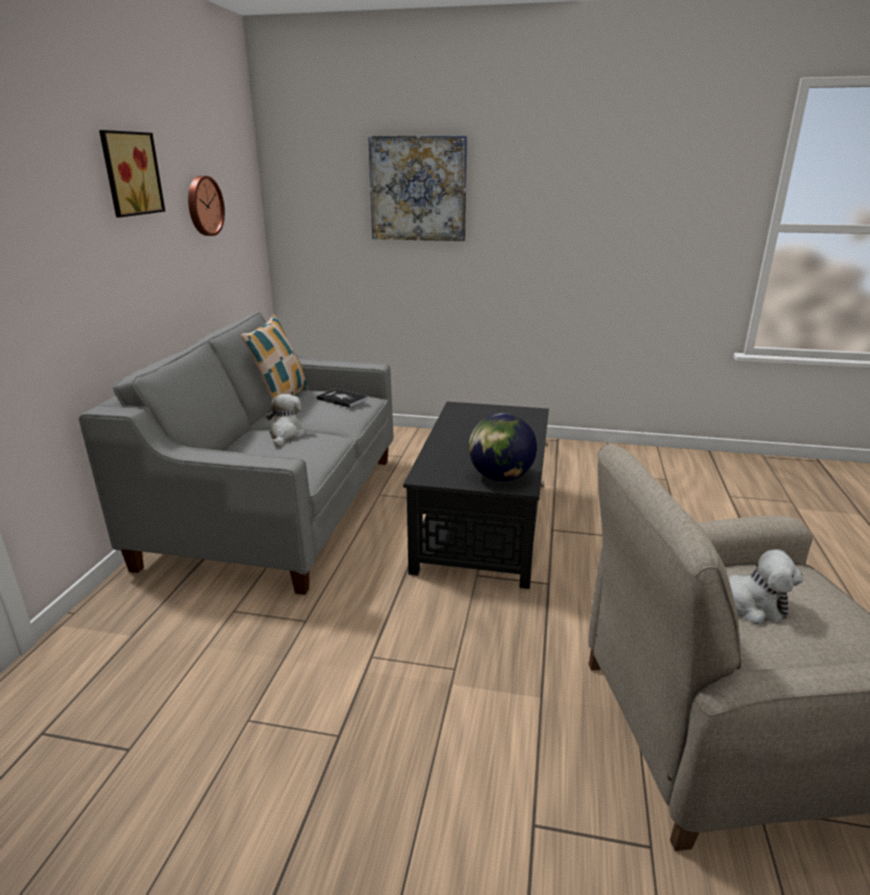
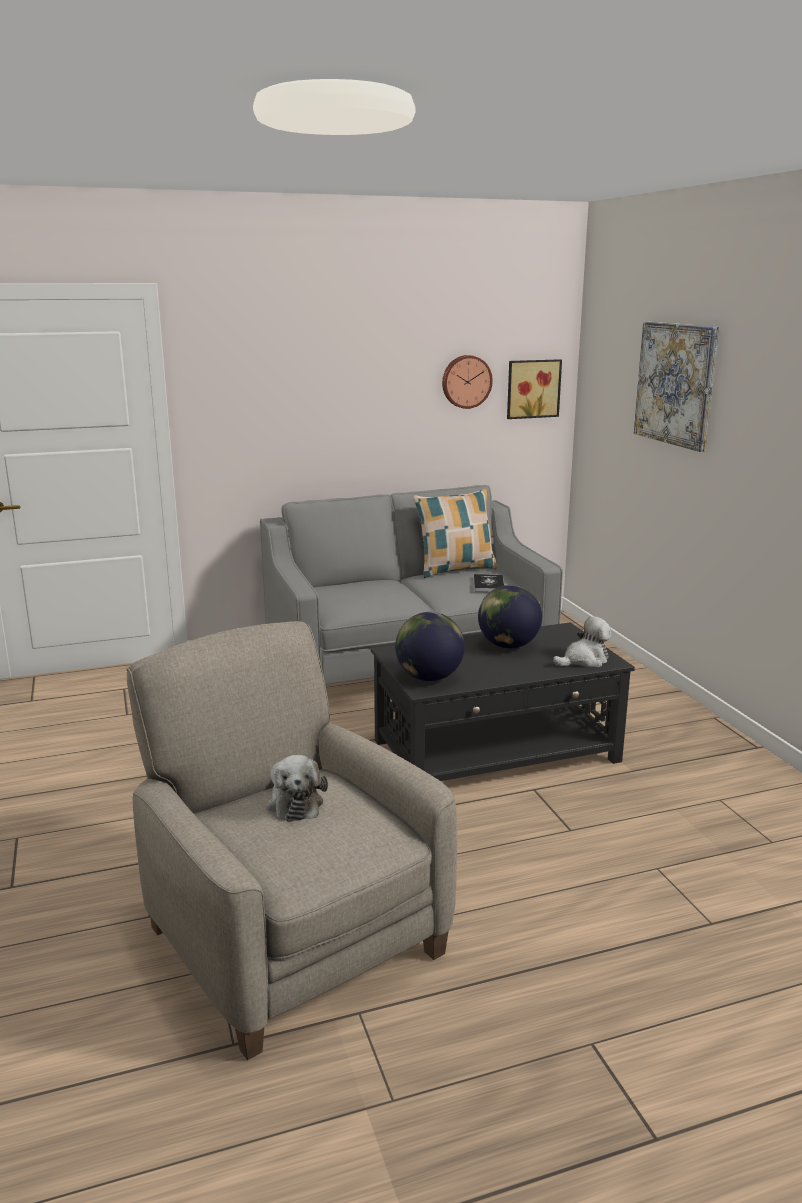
camera: 60 degrees right, 5 degrees down
(129, 173) = (370, 353): picture -> picture (532, 388)
(286, 435) = (391, 589): plush toy -> plush toy (584, 660)
(467, 432) = (508, 646): none -> globe

